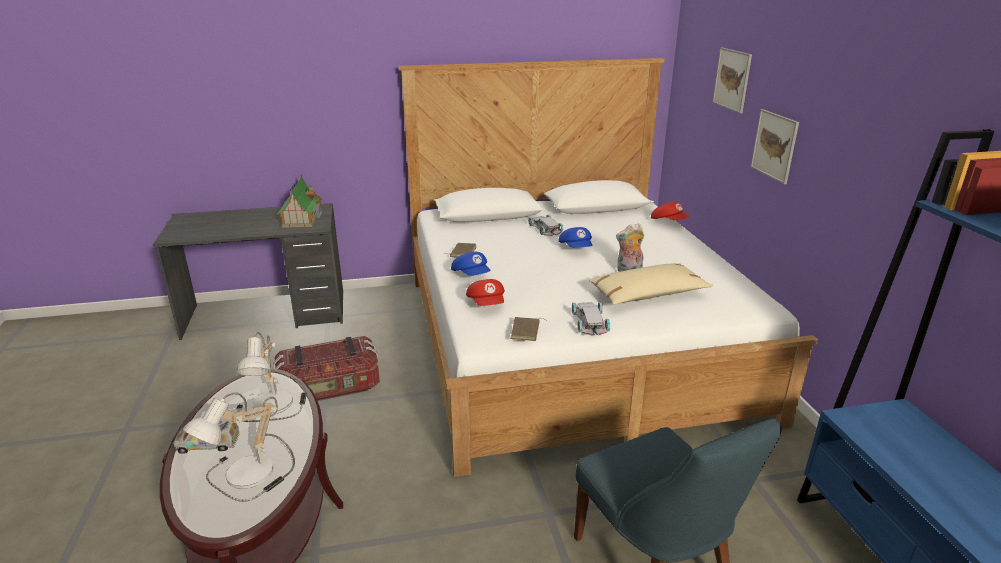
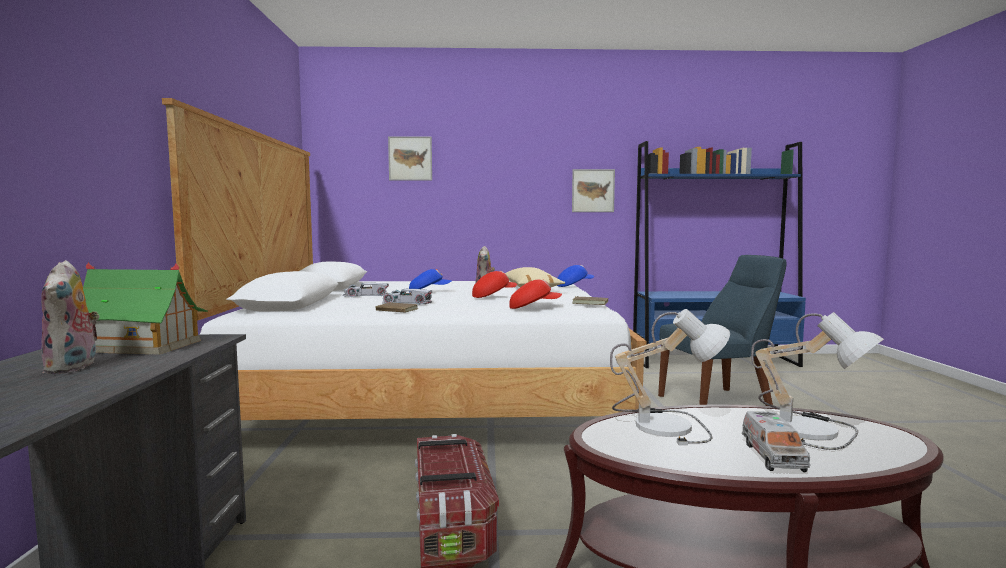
camera: 80 degrees left, 20 degrees down
(261, 221) = (74, 367): none -> plush toy
(471, 275) = (462, 309): blue cap -> blue cap (574, 285)
(590, 321) = (574, 295): white toy car -> white toy car (407, 302)
(669, 221) = (398, 280): red cap -> red cap (493, 296)
(774, 145) = (478, 193): picture -> picture (593, 190)

